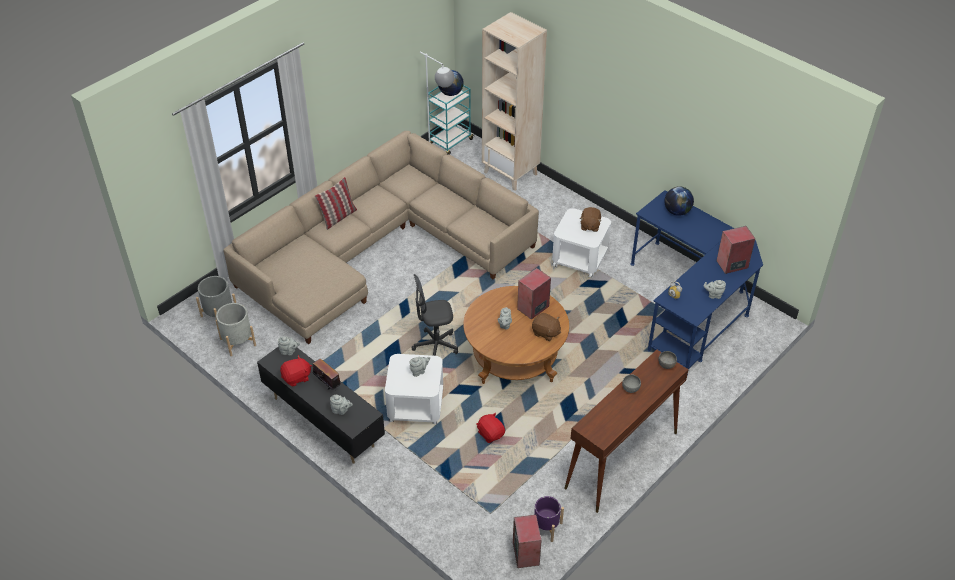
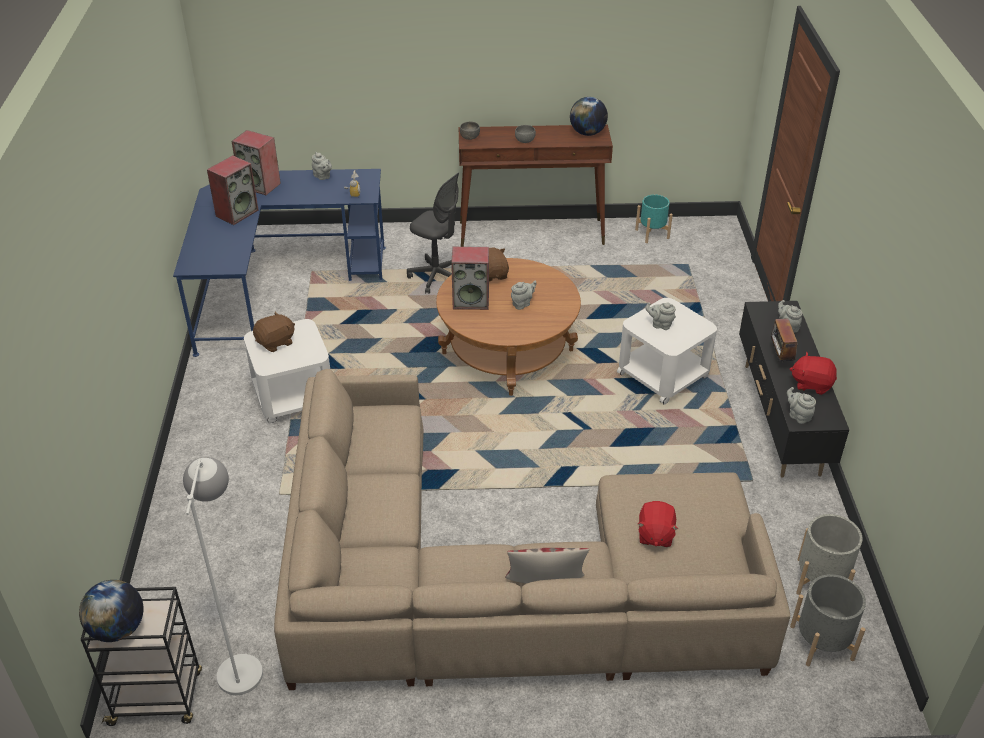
camera: 135 degrees left, 5 degrees down
(435, 346) = (576, 413): grey office chair -> grey office chair (437, 277)
(450, 142) = (158, 698): turquoise cart -> black cart
(490, 433) = (617, 310): red plush toy -> red plush toy (655, 535)
(511, 173) = (176, 564): beige bookcase -> none
(526, 554) = (688, 229): speaker -> speaker (237, 213)
(546, 527) = (652, 233): purple planter -> turquoise planter
(677, 211) = (208, 249): globe -> globe (587, 133)

